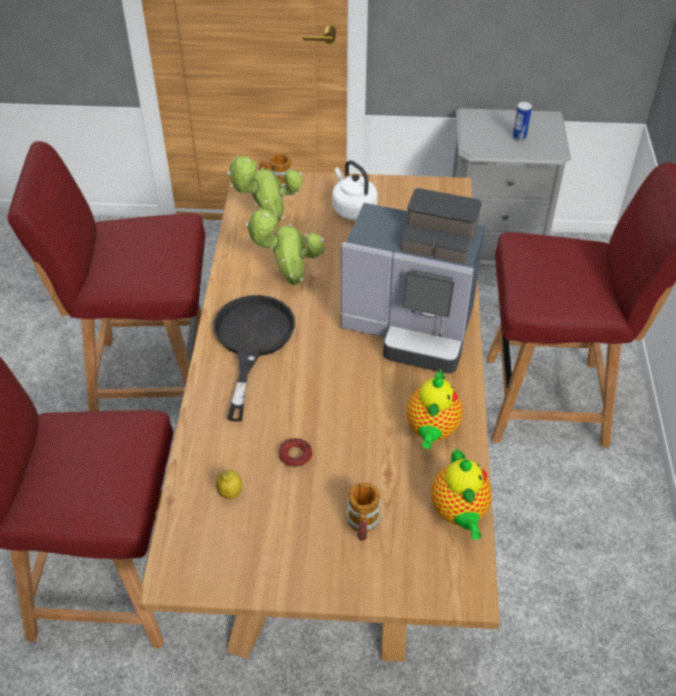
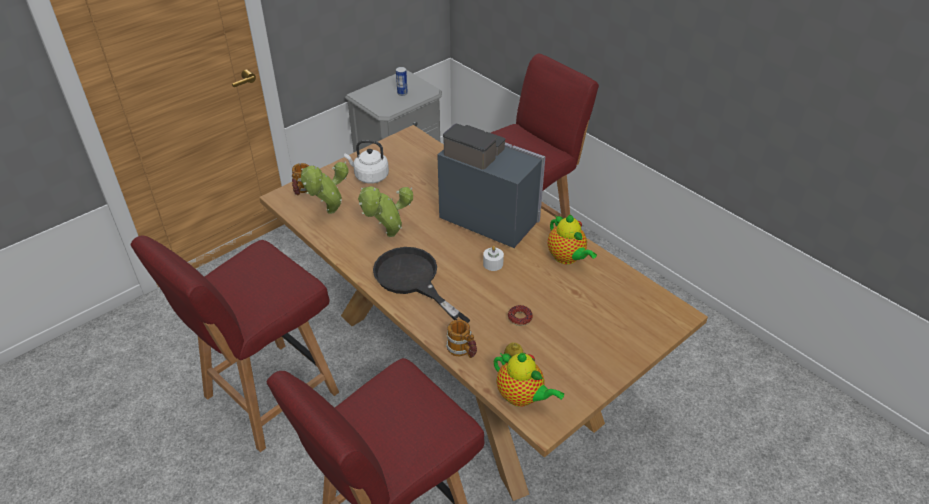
camera: 45 degrees left, 5 degrees down
(347, 380) = (493, 264): none -> white candle
(362, 525) = (597, 323): mug -> mug (462, 350)
(411, 327) = (488, 216): coffee machine -> coffee machine turned 120 degrees counterclockwise
(459, 513) = (630, 285): teapot -> teapot (522, 397)

